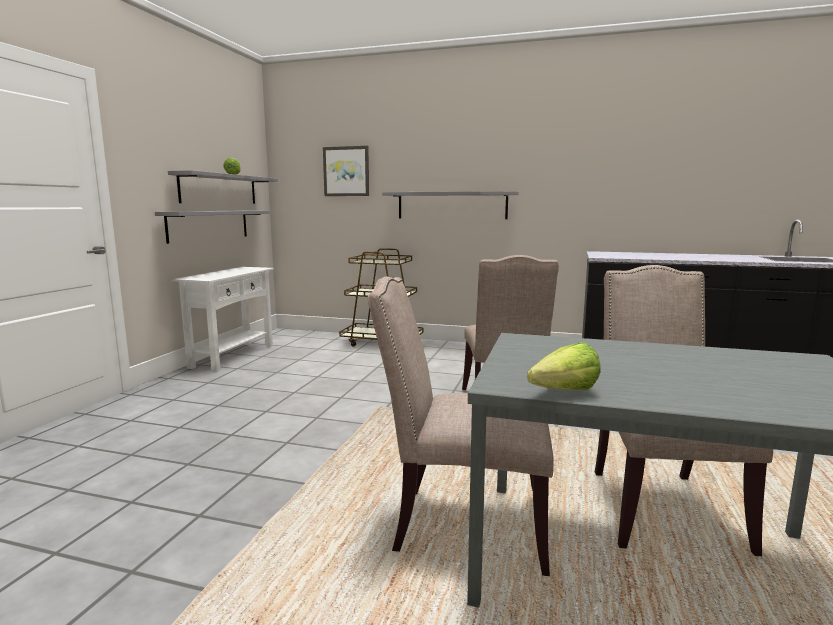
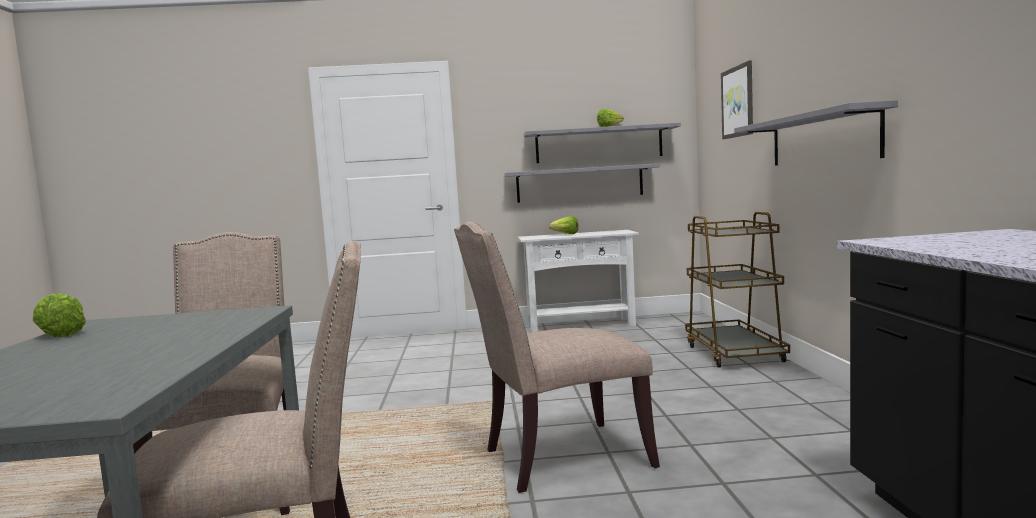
camera: 70 degrees right, 5 degrees down
(213, 273) = (563, 234): none -> lettuce

